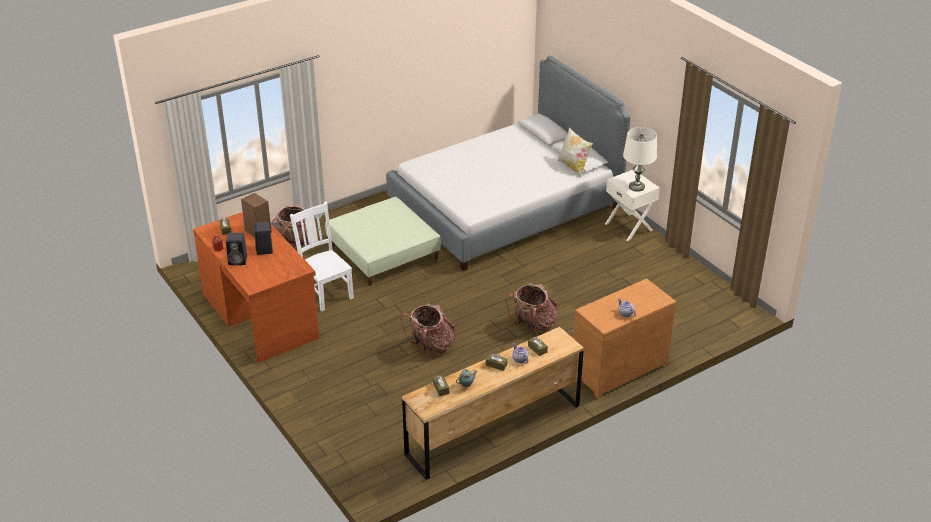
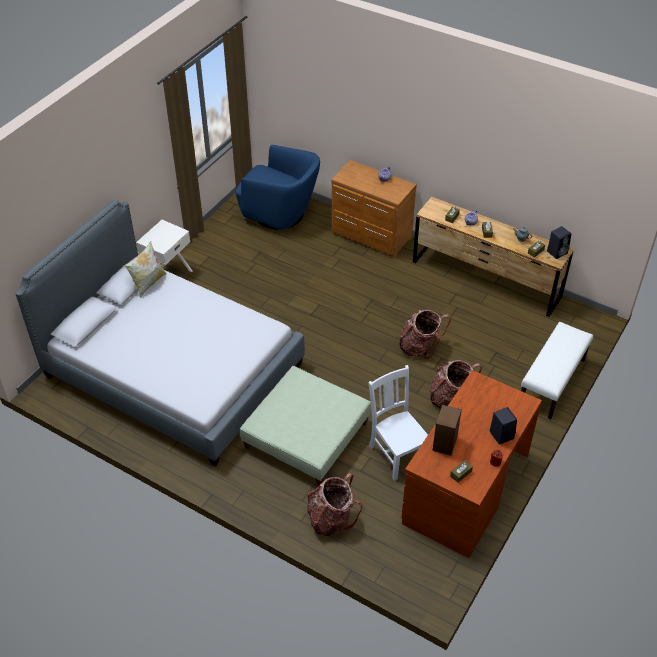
camera: 115 degrees left, 10 degrees up
(264, 250) = (470, 422): black speaker -> black speaker (557, 252)
(319, 416) = (552, 383): none -> white bench
(326, 292) = (397, 453): white chair -> white chair turned 120 degrees clockwise
(533, 325) = (350, 294): backpack -> backpack (450, 398)
(636, 187) = (168, 232): white table lamp -> none
(690, 315) = (280, 214): none -> blue armchair

